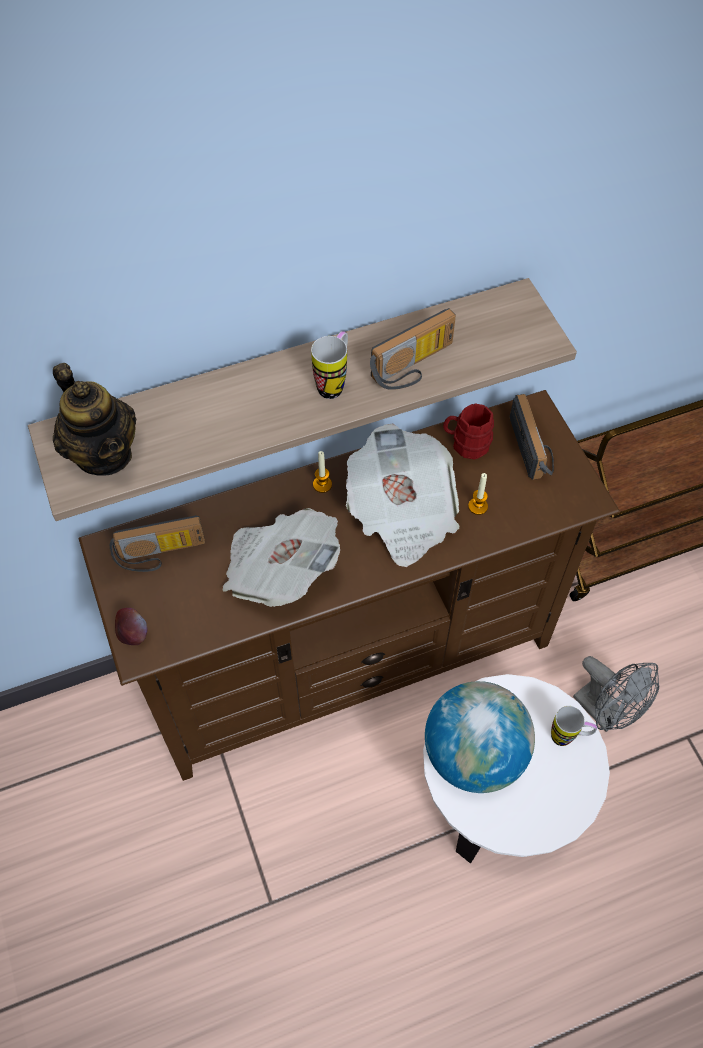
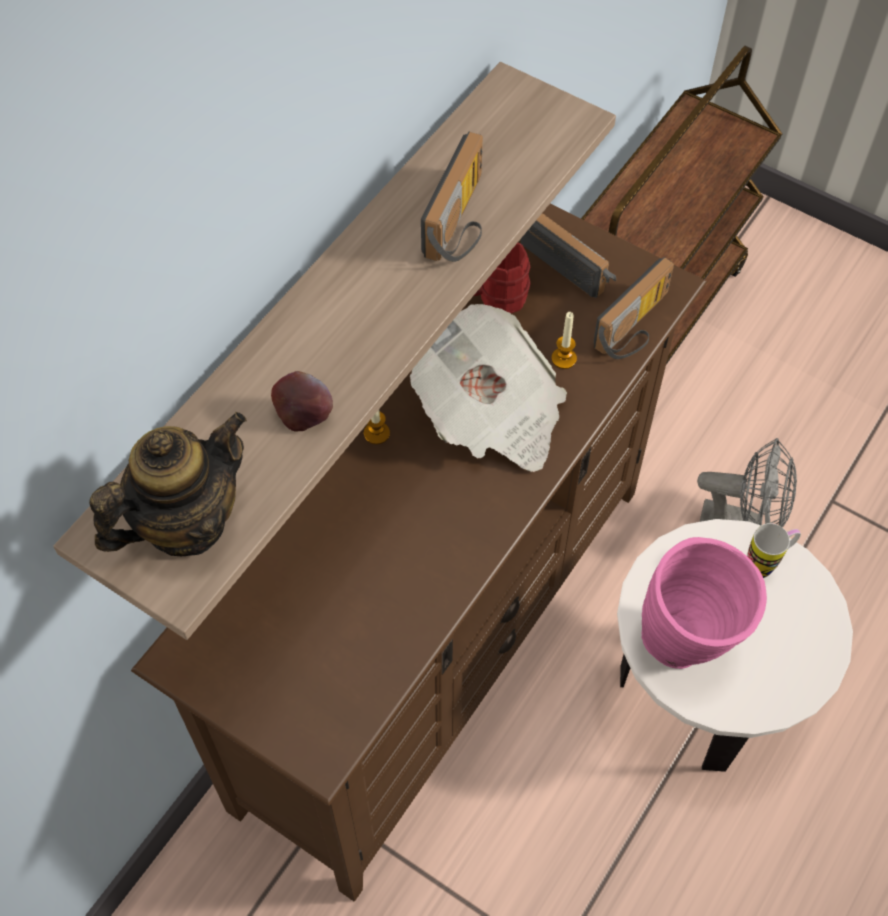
camera: 35 degrees left, 0 degrees up
(104, 453) = (185, 522): teapot -> teapot turned 60 degrees counterclockwise
(133, 634) = (296, 737): apple -> apple (305, 414)
(160, 555) = (253, 627): radio -> radio (636, 328)
(280, 570) = (407, 557): newspaper -> none
(334, 383) = (389, 287): mug -> none
(473, 754) = (689, 643): globe -> pink vase

